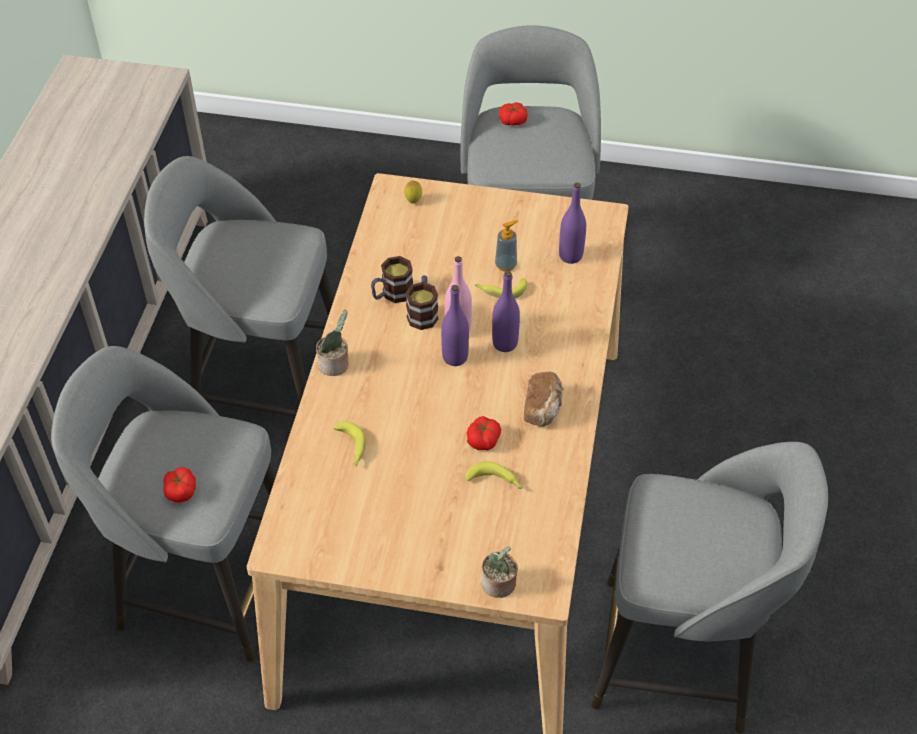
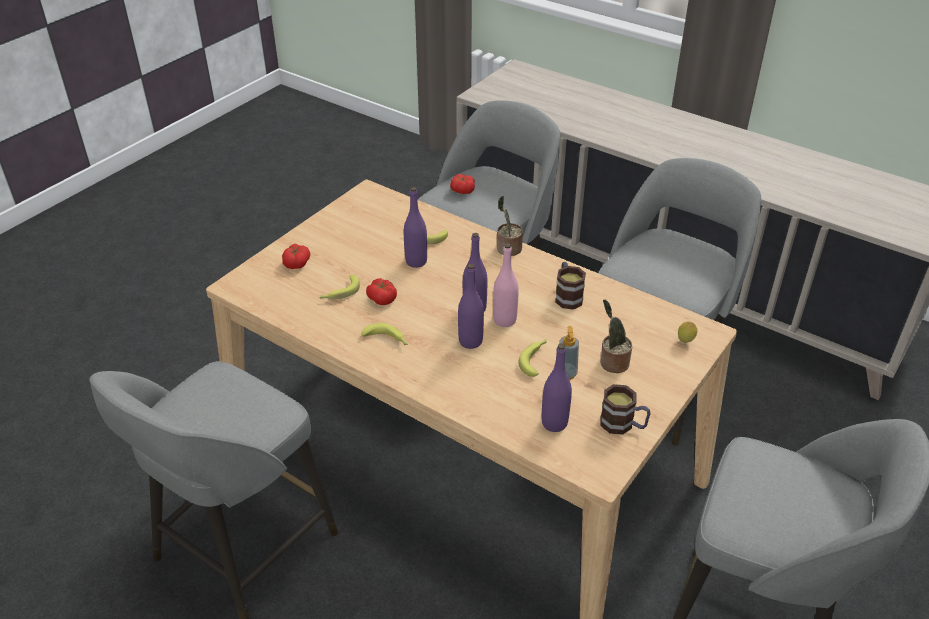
camera: 115 degrees right, 10 degrees down
(402, 436) = (416, 261): none -> purple bottle
(423, 312) = (536, 306): mug -> mug (623, 425)
(499, 585) = (259, 268): potted plant -> potted plant (612, 362)
(513, 120) = (832, 497): tomato -> tomato (296, 263)
(543, 407) = (387, 340): bread -> banana

